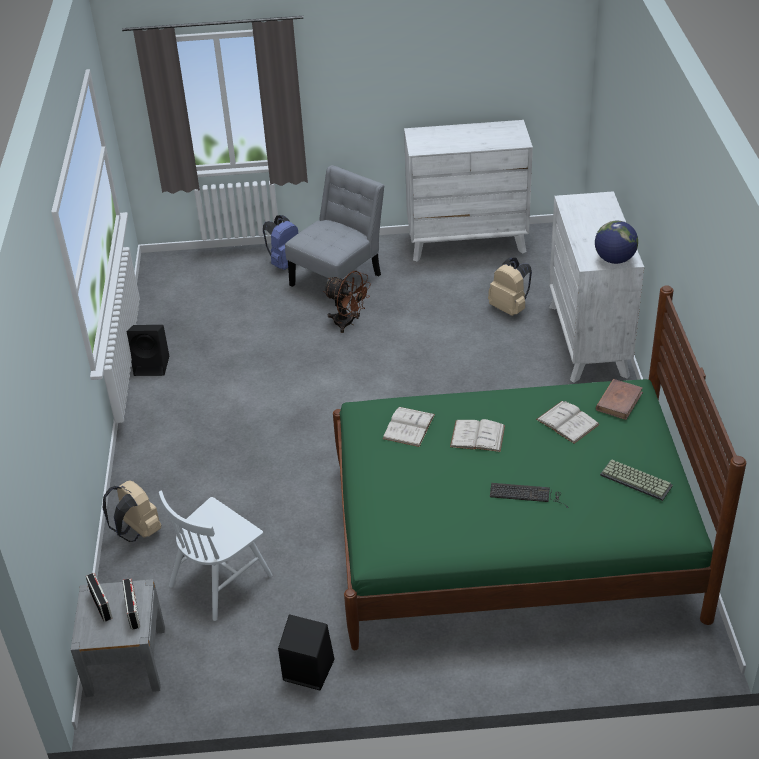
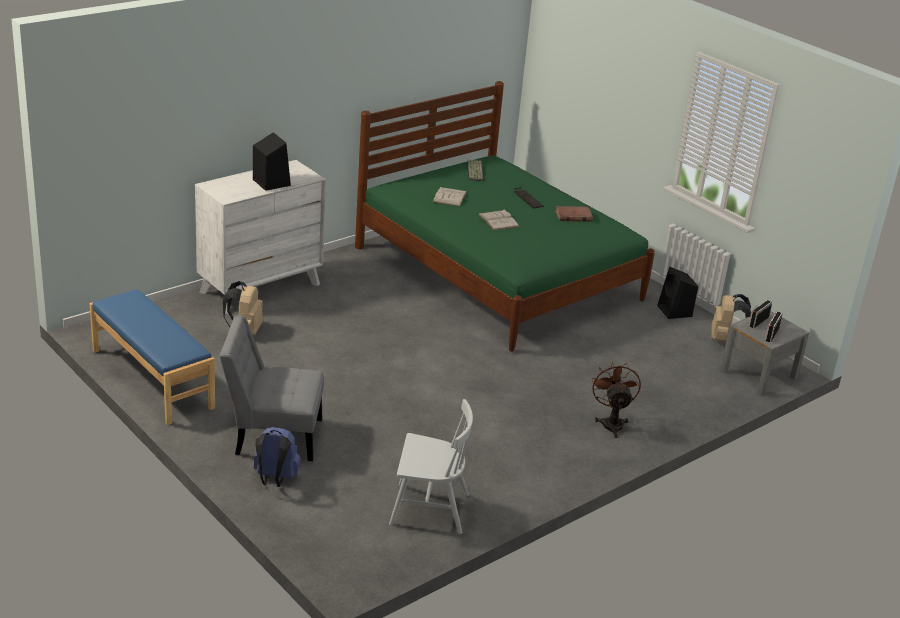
camera: 130 degrees left, 10 degrees down
(137, 532) = (674, 415): beige backpack -> beige backpack (724, 339)
(153, 365) = (507, 495): black speaker -> black speaker (270, 182)
(220, 580) = (662, 364): white chair -> white chair (428, 509)
(348, 323) = (340, 405): brown fan -> brown fan (611, 423)
(408, 426) = (518, 244): white book -> none
(467, 242) = (151, 379): white dresser -> blue bench
(614, 260) = (297, 169): globe -> none
(619, 401) = (410, 186): brown book -> brown book (573, 216)

